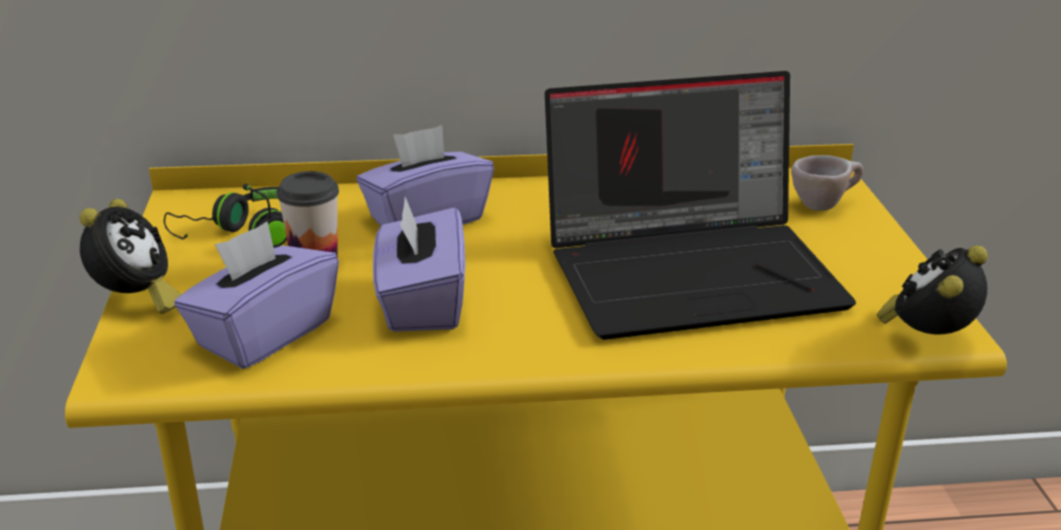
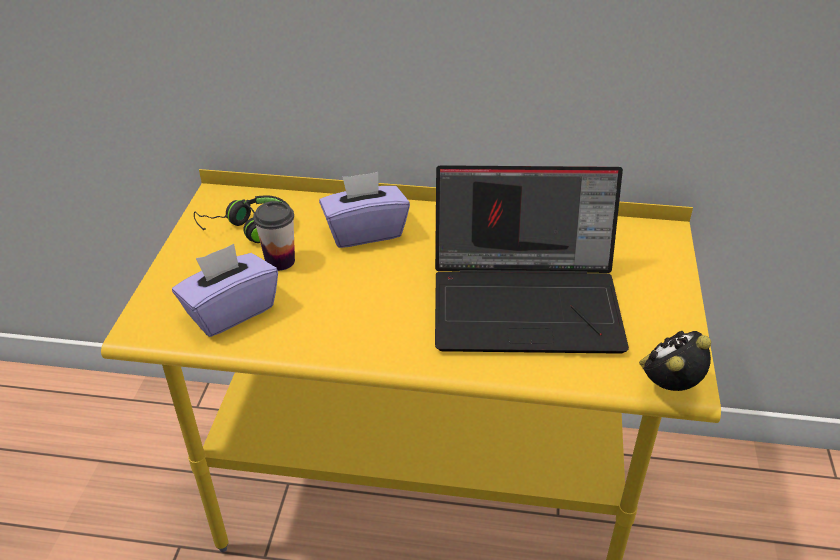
camera: 15 degrees right, 10 degrees up
(136, 301) = (164, 273): alarm clock -> none
(421, 303) = (335, 301): purple tissue box -> none
(823, 205) = (650, 256): beige cup -> none

